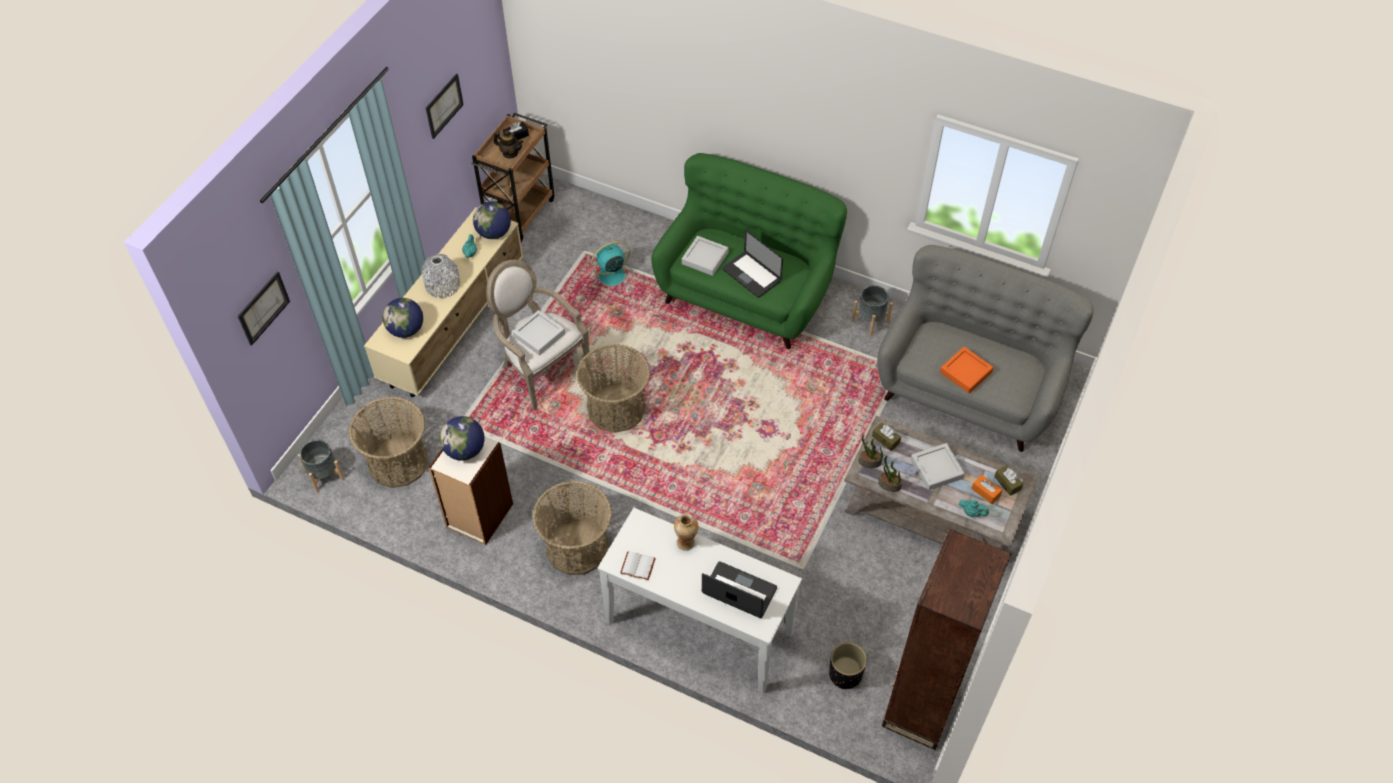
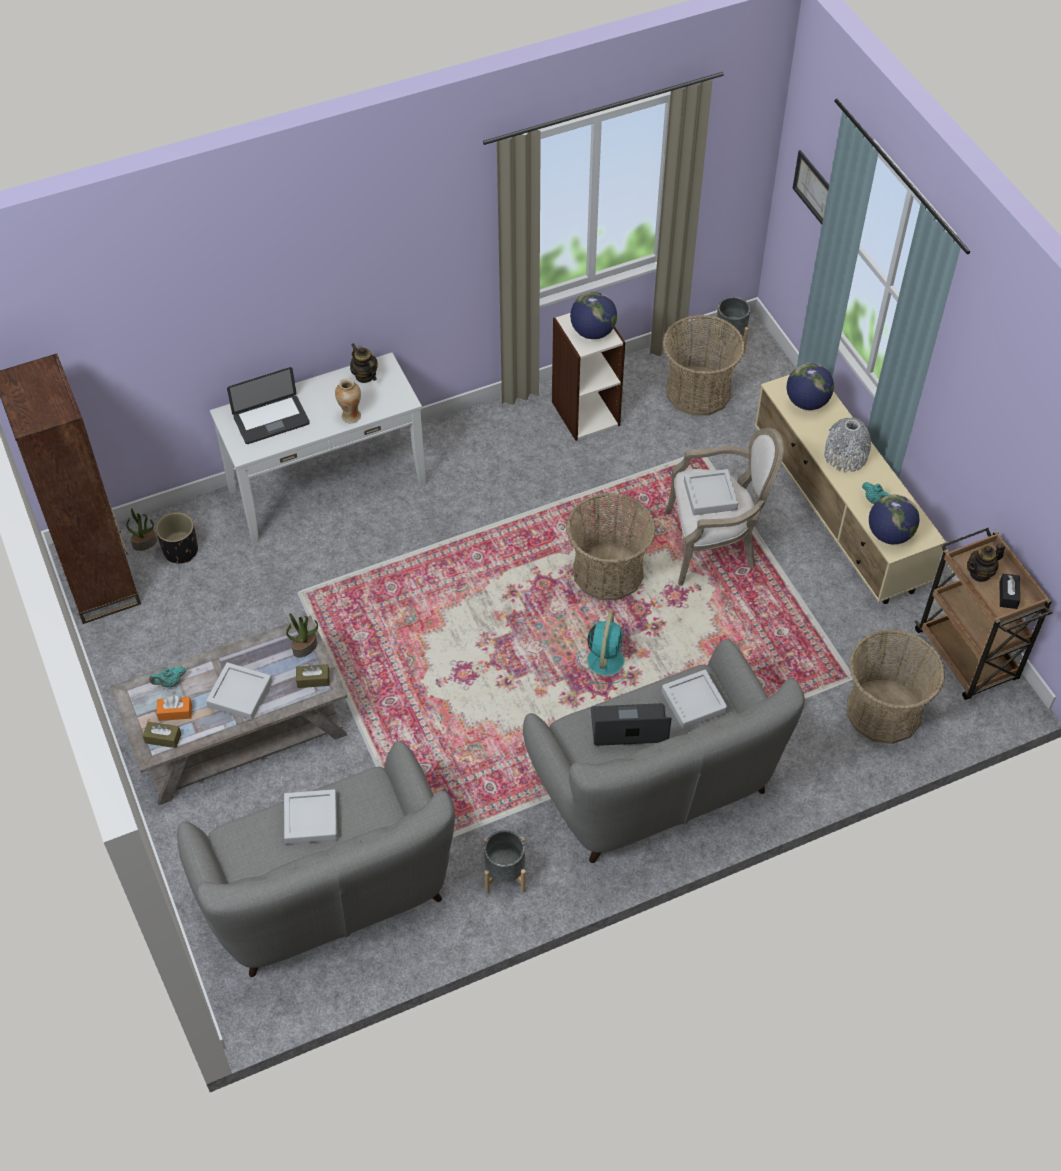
camera: 130 degrees right, 0 degrees up
(444, 106) = (1014, 437): picture -> none
(577, 547) = (486, 456): basket -> basket (883, 711)
(610, 276) = (793, 677): turquoise fan -> turquoise fan (605, 659)
(638, 565) = (365, 376): white book -> teapot
(746, 294) = (654, 784): green sofa -> grey sofa
(889, 485) = (267, 643): potted plant -> potted plant (145, 543)
(965, 372) = (311, 819): orange tray -> grey tray

